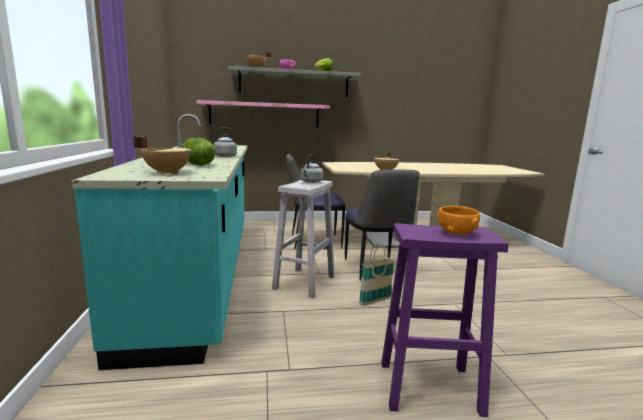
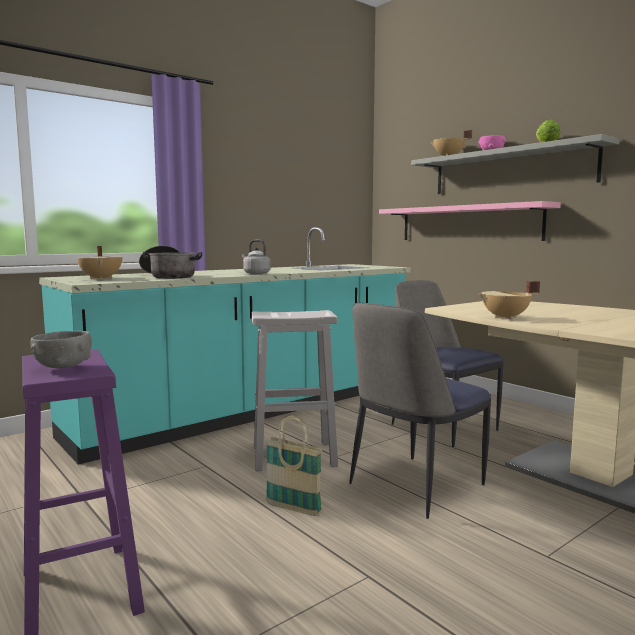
camera: 60 degrees right, 5 degrees down
(197, 164) = (169, 276): lettuce -> cooking pot
(311, 182) = (306, 313): grey kettle -> none
(456, 233) = (63, 367): orange bowl -> grey bowl

